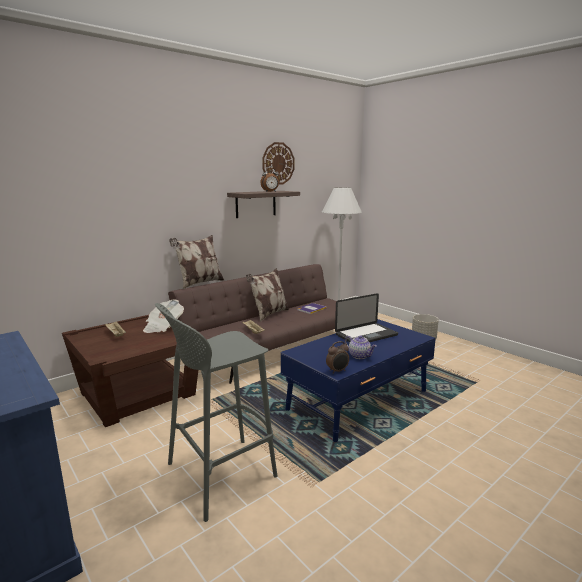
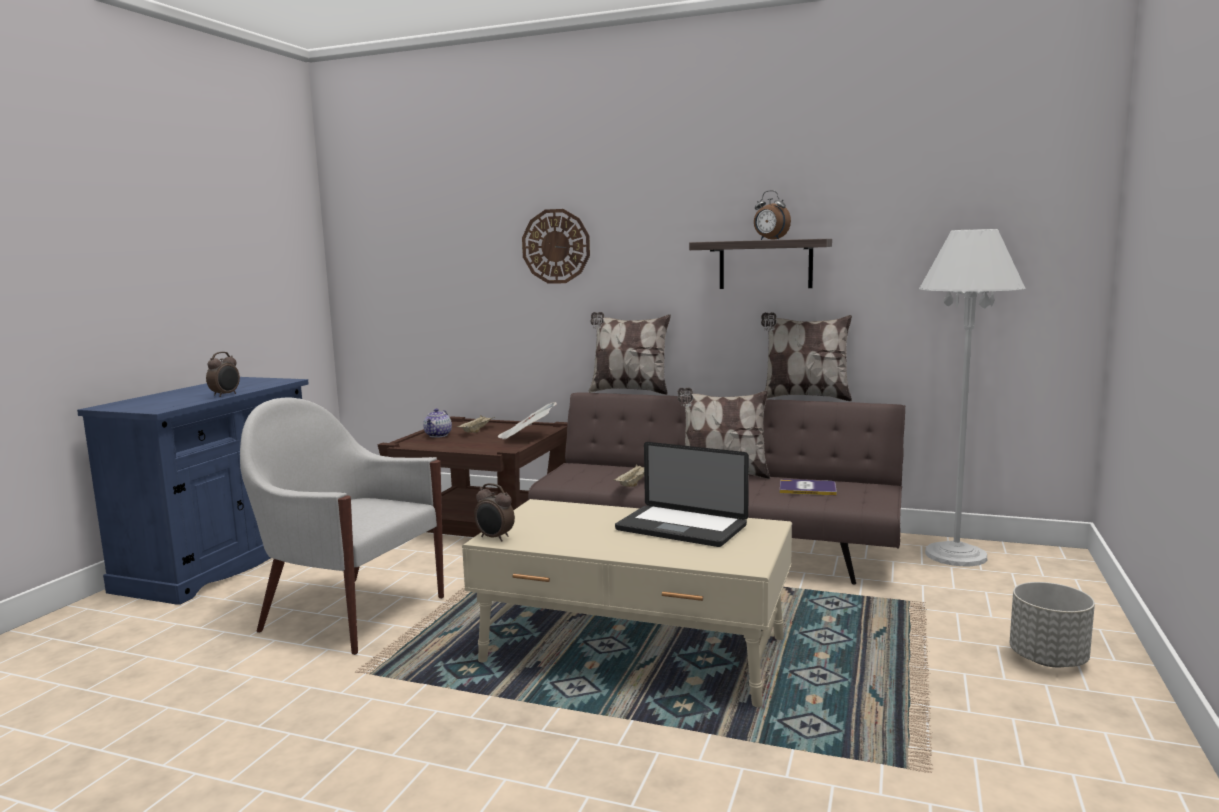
camera: 60 degrees right, 5 degrees down
(23, 363) = (225, 395): none -> alarm clock
(220, 474) = (351, 613): grey stool -> white armchair
(278, 163) = (824, 183): wall clock -> wall clock (556, 246)
(280, 268) = (804, 398): none -> pillow
(359, 400) = (635, 650): blue coffee table -> beige coffee table
(360, 356) = (574, 540): teapot -> teapot (438, 435)

